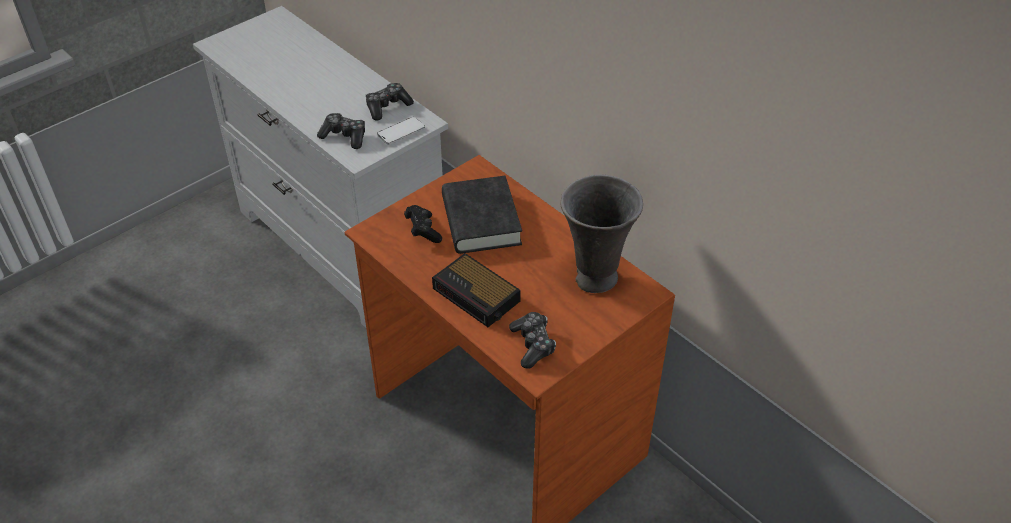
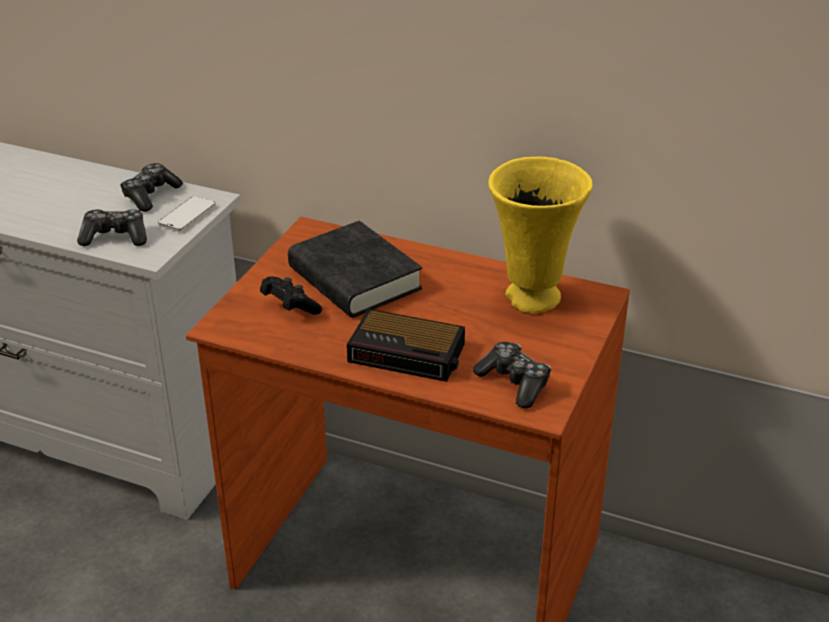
camera: 25 degrees left, 10 degrees down
(594, 279) = (532, 299): grey vase -> yellow vase

